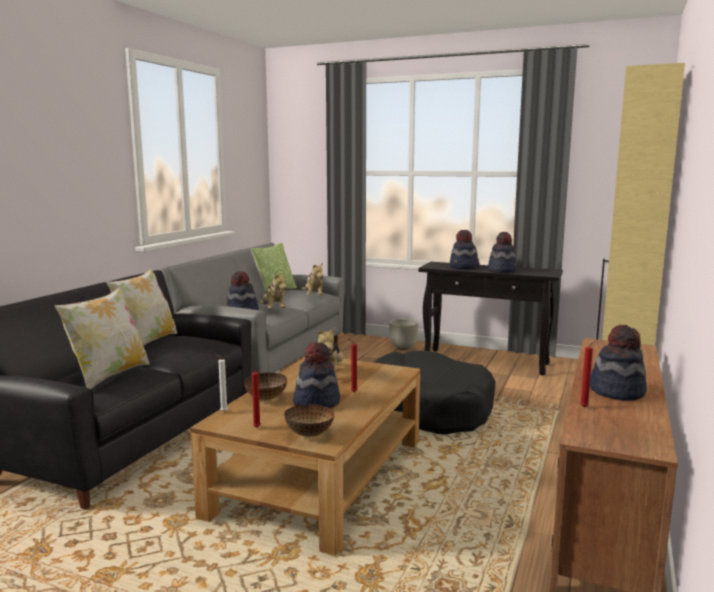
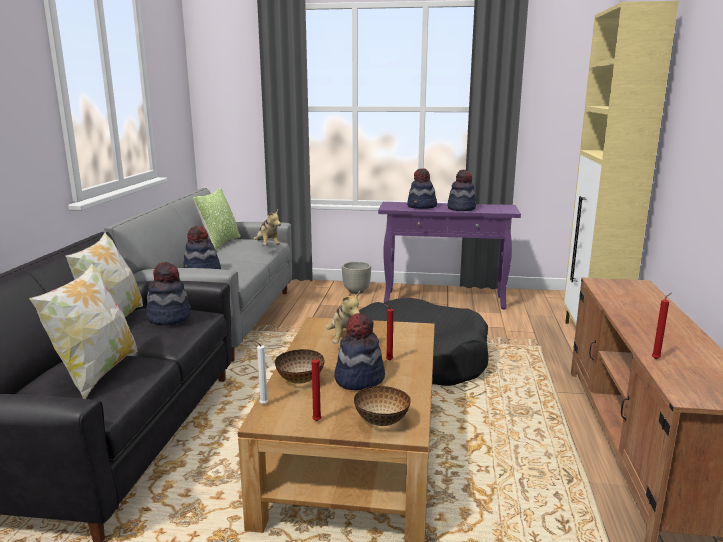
camera: 15 degrees left, 5 degrees up
(273, 309) = (234, 266): plush toy -> none
(486, 362) = (445, 300): black console table -> purple console table
(616, 391) = (666, 337): hat -> hat (169, 317)

